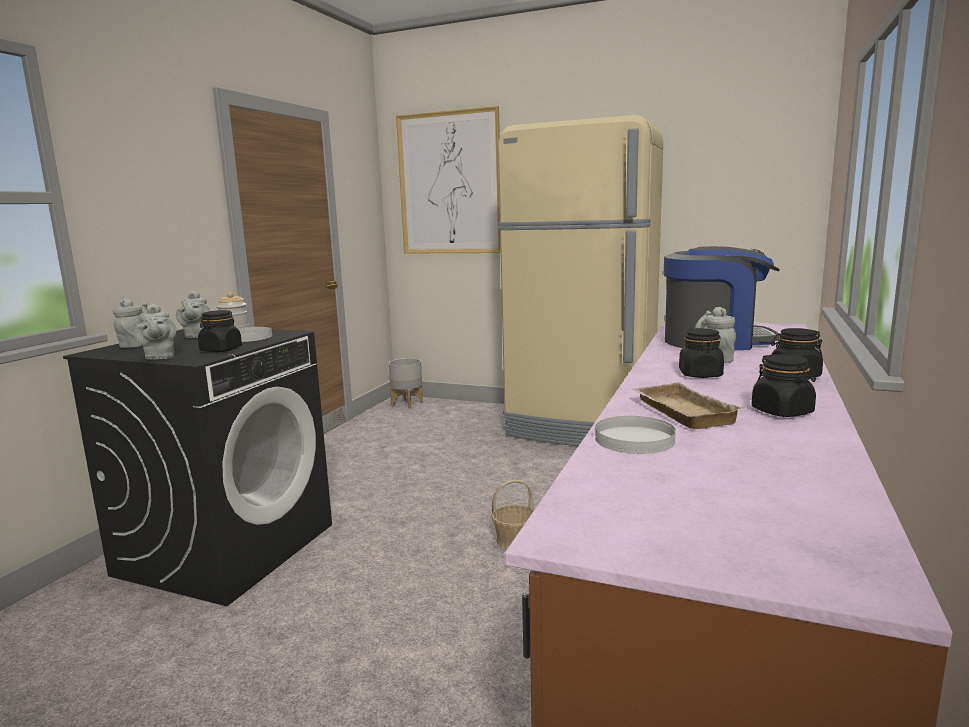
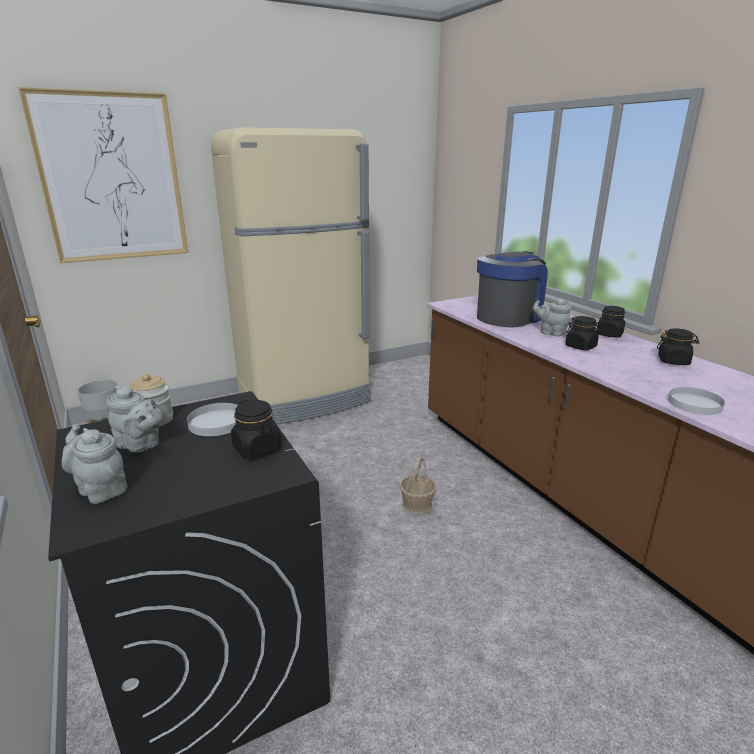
camera: 50 degrees left, 10 degrees up
(159, 357) = (225, 489): grey teapot -> none
(679, 412) = (652, 377): beige tray -> none

